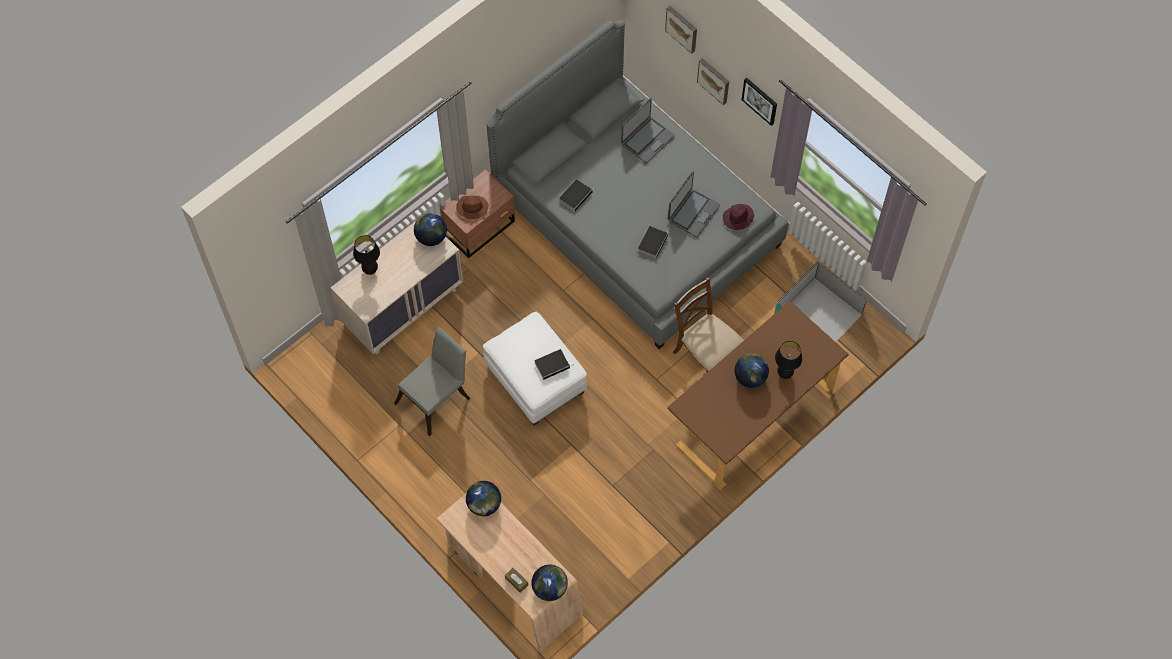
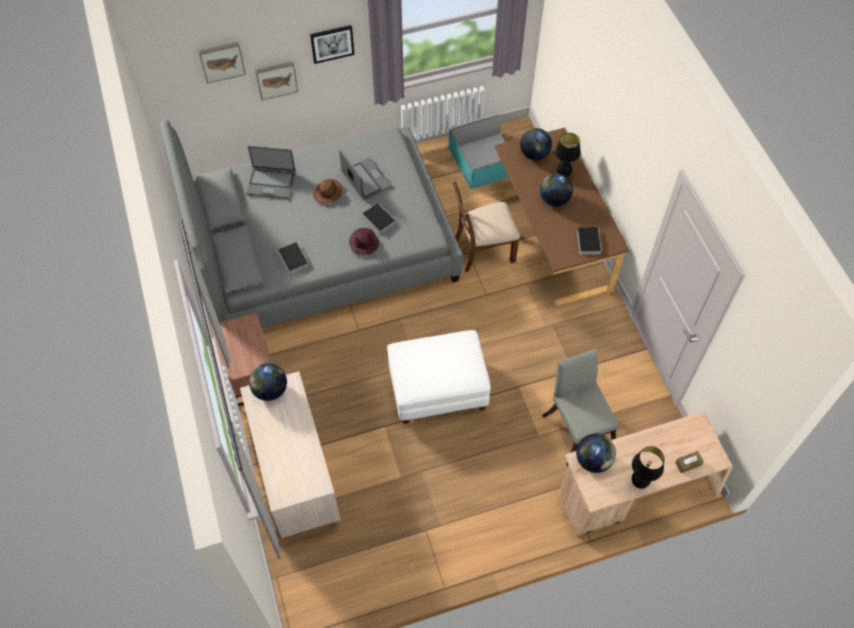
camera: 65 degrees left, 5 degrees down
(370, 270) = (274, 463): black table lamp -> black table lamp (639, 483)
(437, 398) = (413, 483): grey chair -> grey chair (577, 427)
(471, 208) = (247, 352): brown hat -> brown hat (328, 193)
(550, 588) = (705, 437): globe -> globe (534, 154)
(553, 364) = (454, 351): book -> book (588, 241)
(647, 140) = (271, 183): laptop -> laptop turned 120 degrees clockwise
(737, 218) = (390, 152): purple hat -> purple hat (364, 243)

